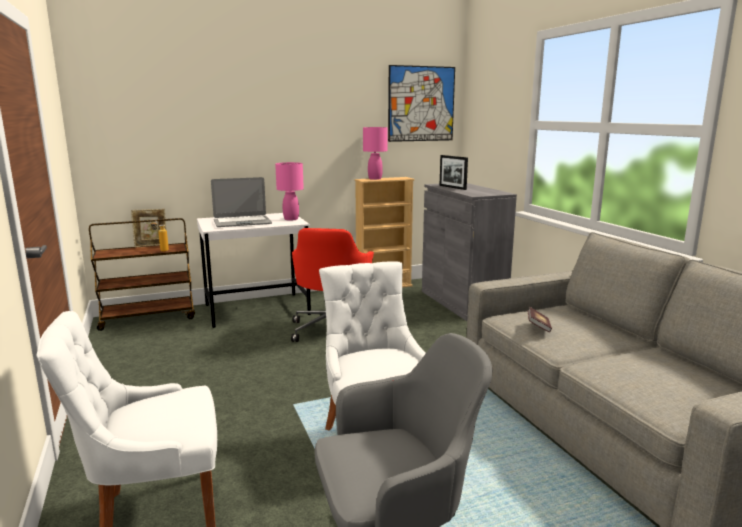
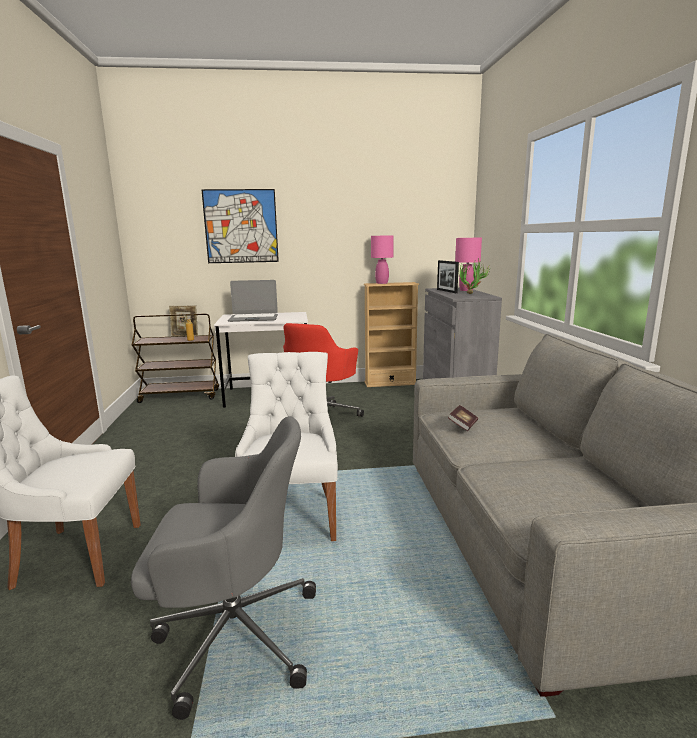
camera: 15 degrees right, 0 degrees up
(290, 219) = (296, 317): pink table lamp -> pink table lamp (466, 290)
(421, 104) = (430, 213): picture -> picture (241, 226)
(483, 191) = (471, 294): none -> potted plant

